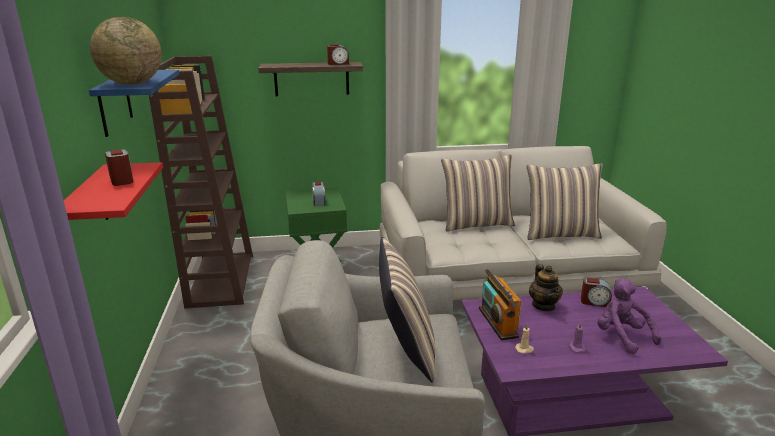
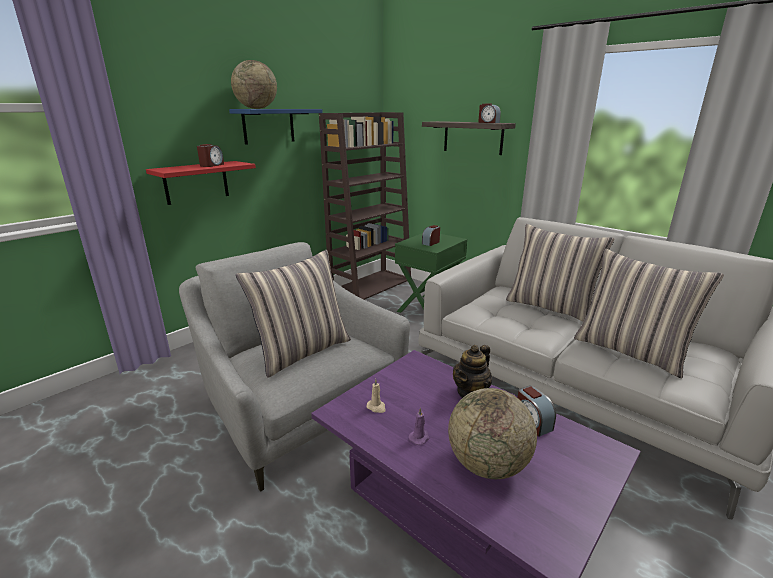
camera: 50 degrees right, 0 degrees up
(497, 322) = (402, 378): radio -> none
(622, 336) = (487, 464): purple plush toy -> globe

